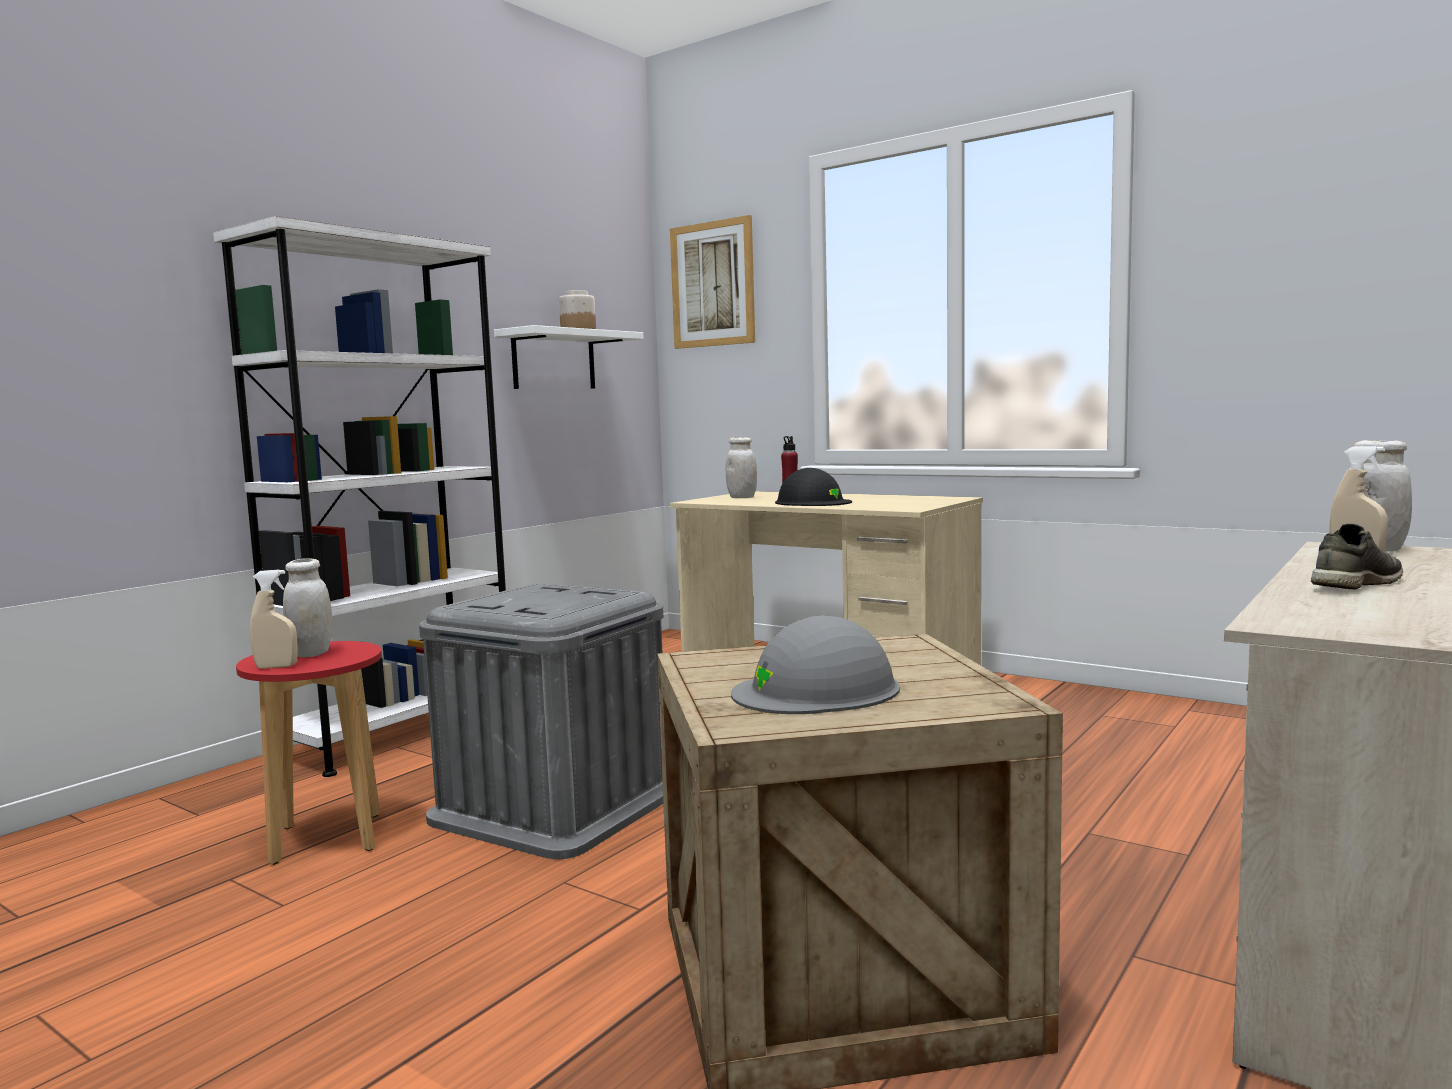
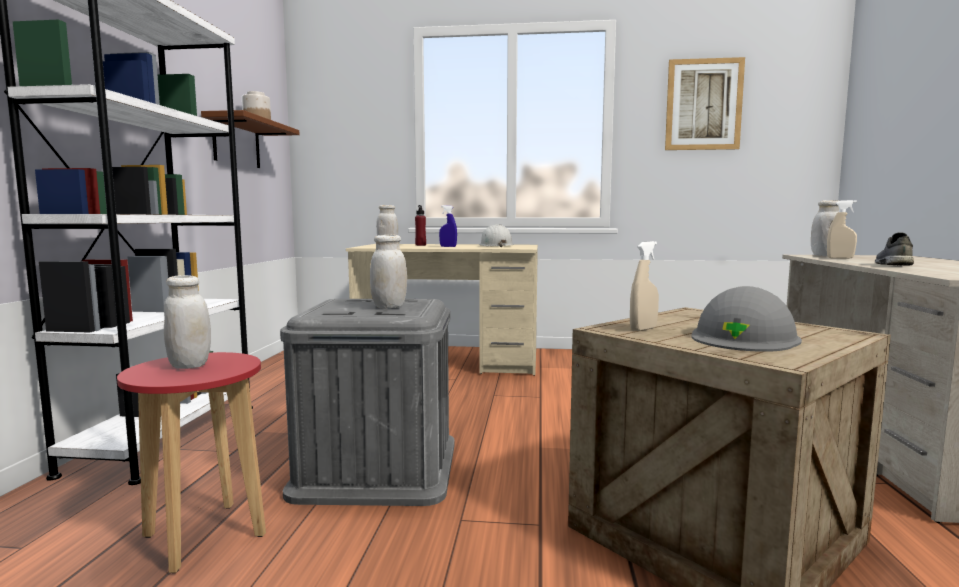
camera: 30 degrees left, 0 degrees up
(276, 667) = (177, 378): beige spray bottle -> beige spray bottle (643, 329)
(553, 601) = (389, 307): none -> white jar
(554, 360) = (236, 143): white shelf -> brown shelf
(713, 284) = (337, 104): picture -> picture (703, 104)
(812, 502) = (448, 246): black hard hat -> blue spray bottle
(892, 501) = (495, 246): none -> white hard hat

